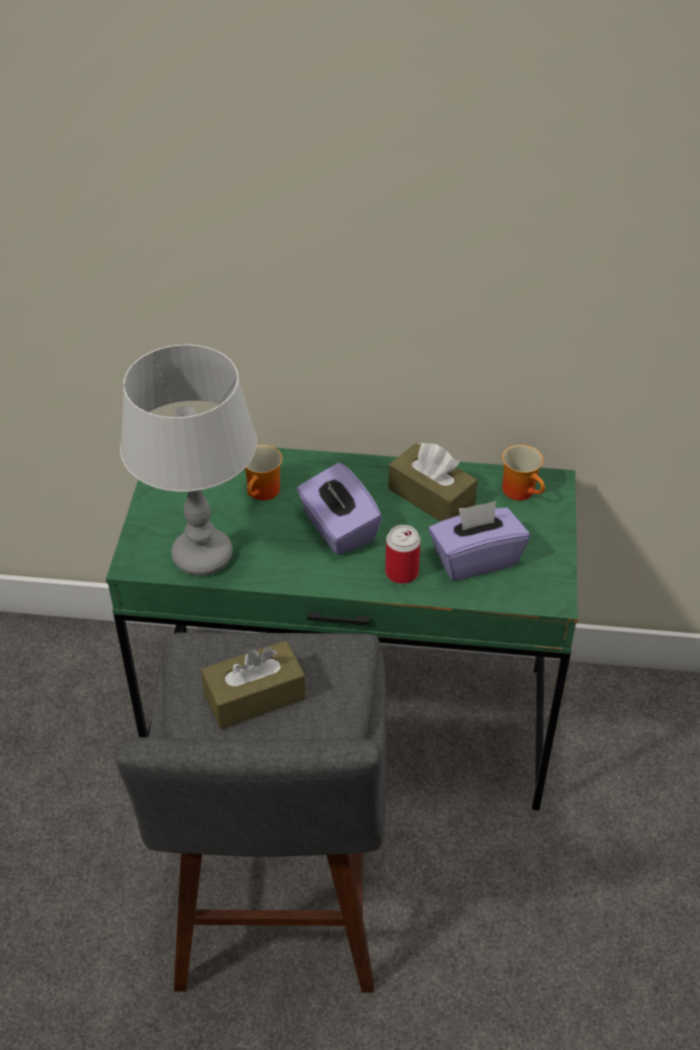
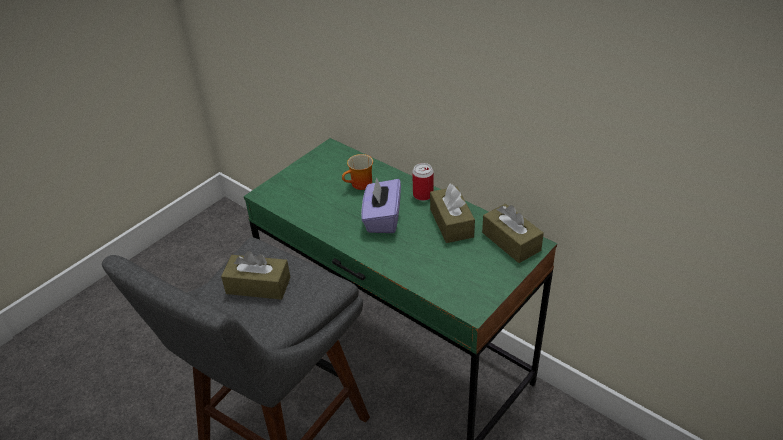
camera: 35 degrees right, 5 degrees down
(201, 556) = (298, 204): grey table lamp -> none
(401, 572) = (395, 256): can -> can (423, 195)
(475, 558) = (445, 267): purple tissue box -> none
(522, 491) = (511, 241): mug -> brown tissue box

